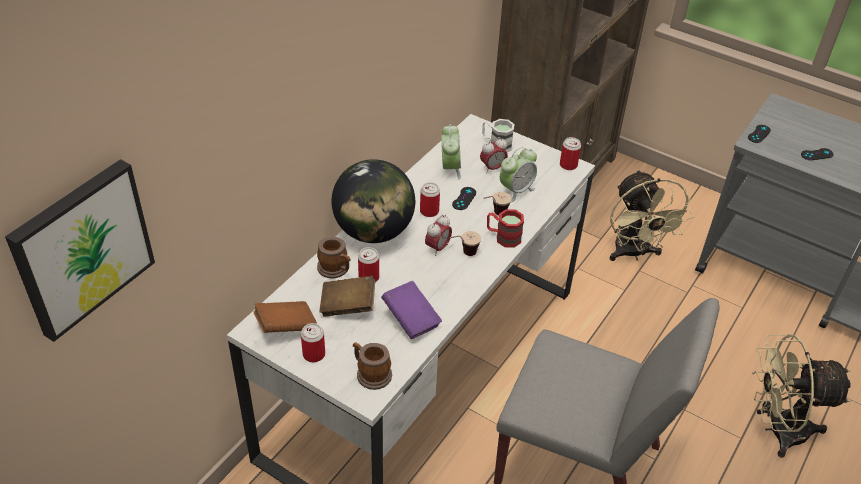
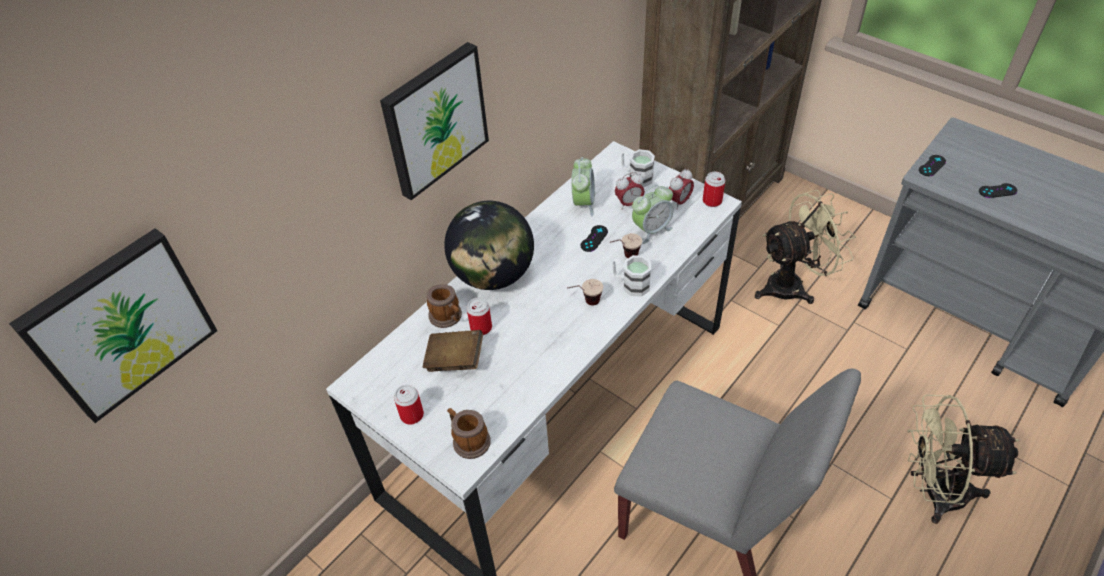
camera: 10 degrees right, 5 degrees up
(286, 327) = (387, 382): brown book -> none
(333, 80) = (434, 120): none -> picture
(411, 319) = (519, 378): purple book -> none
(429, 211) = (555, 253): can -> none
(437, 248) = (558, 295): alarm clock -> alarm clock (679, 202)
(503, 237) = (630, 284): red mug -> white mug
(633, 253) = (792, 285): beige fan -> beige fan turned 105 degrees counterclockwise

